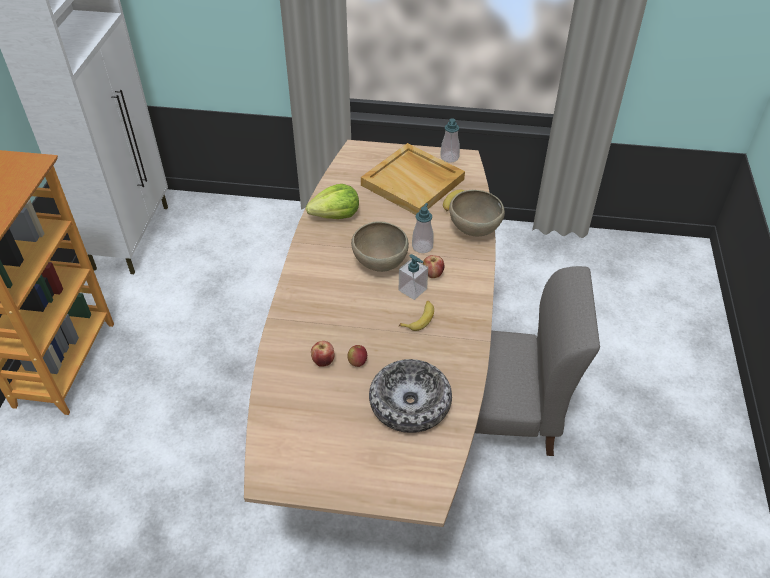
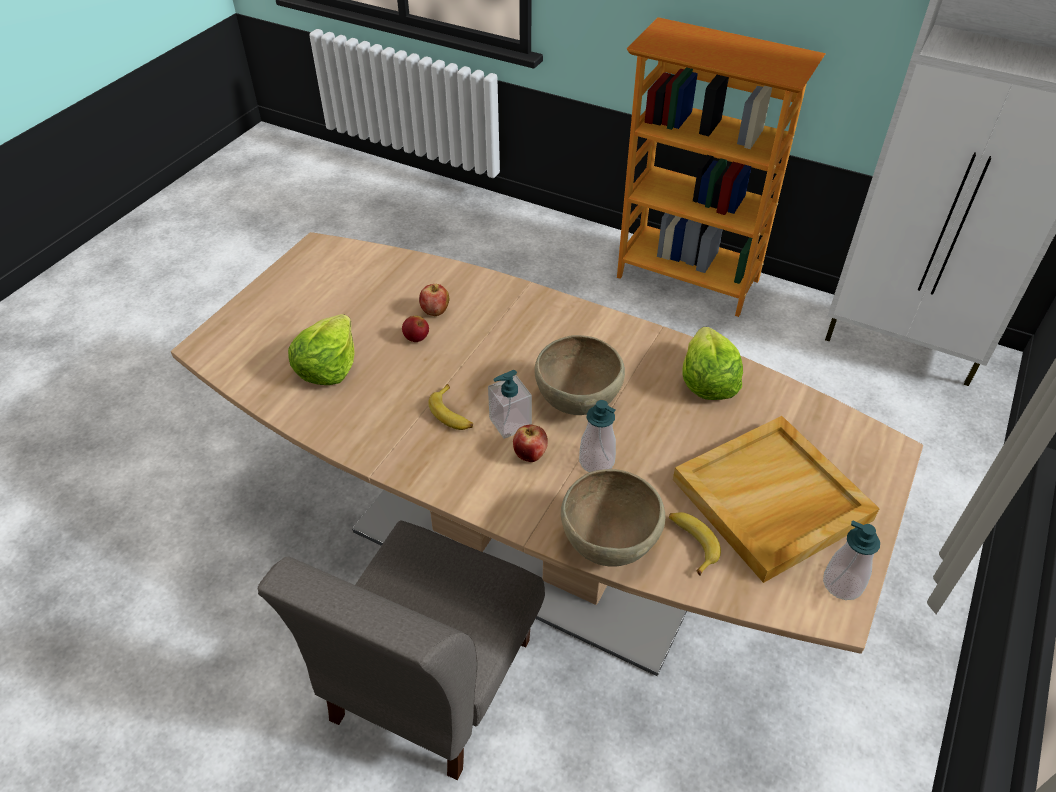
camera: 110 degrees right, 0 degrees up
(410, 403) = (327, 366): bowl -> lettuce

